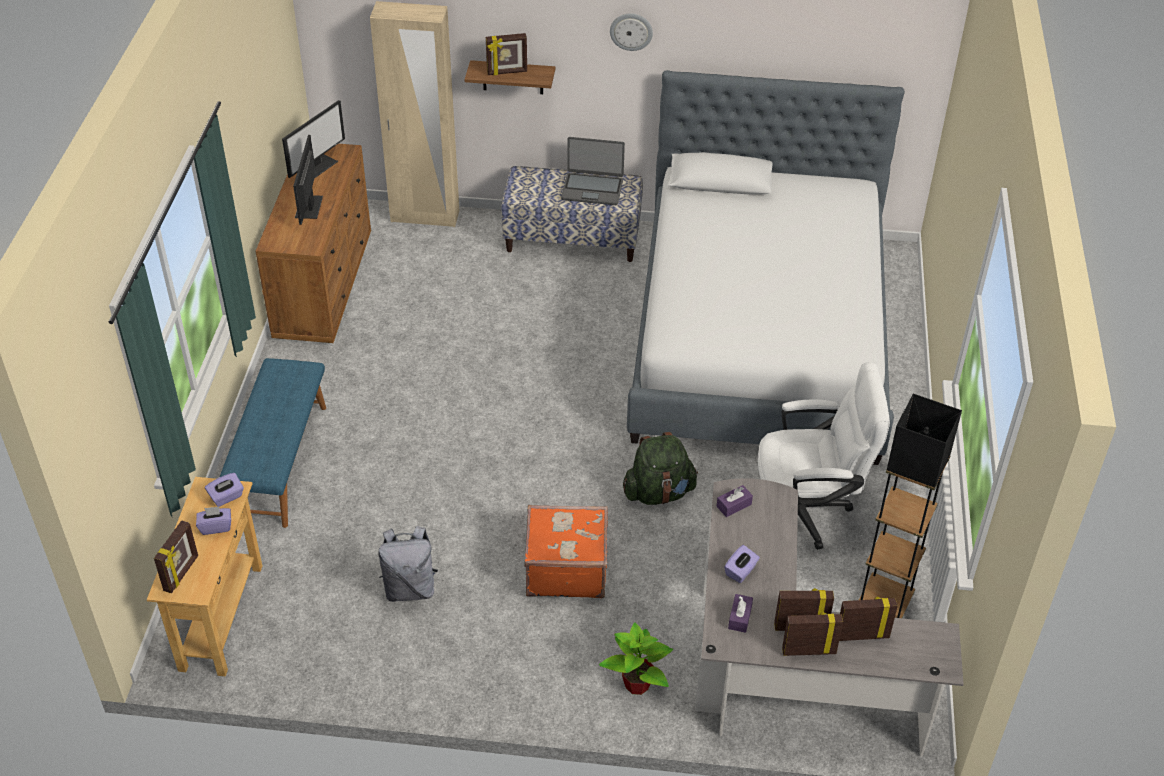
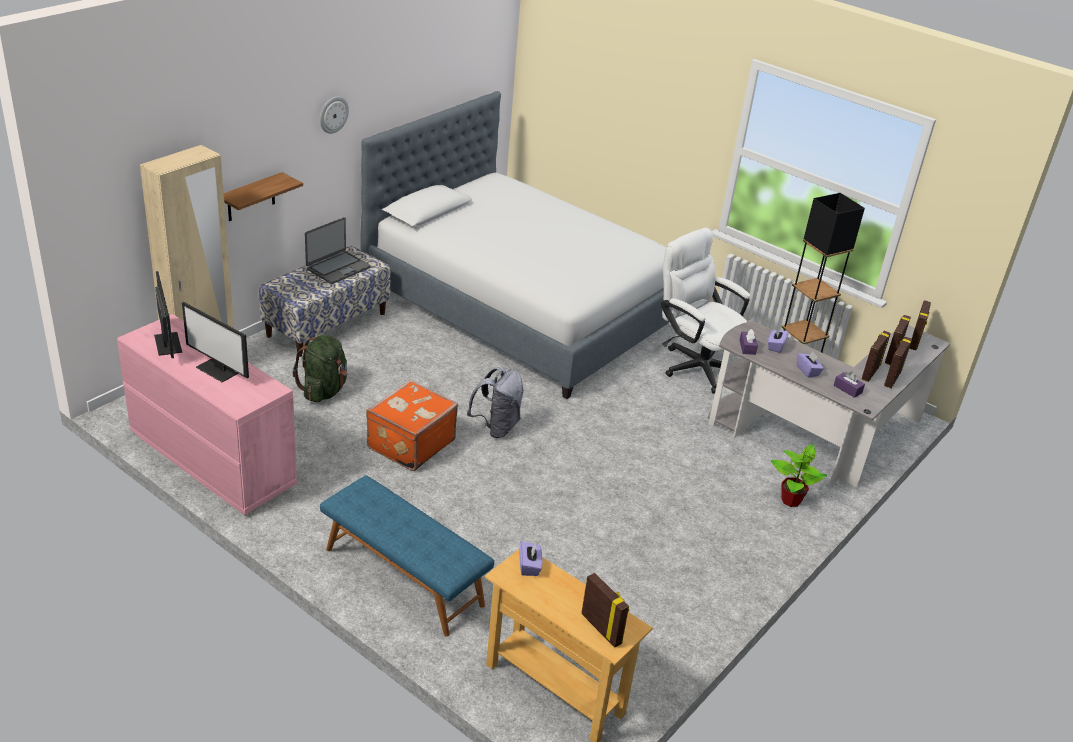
camera: 60 degrees left, 10 degrees down
(216, 527) = (561, 586): purple tissue box -> purple tissue box (775, 346)
(324, 284) = (211, 459): brown dresser -> pink dresser
(410, 588) = (615, 565): grey backpack -> grey backpack (496, 427)
(507, 72) = (259, 189): picture frame -> picture frame (915, 341)
(565, 568) = (660, 482): orange suitcase -> orange suitcase (409, 444)
(659, 492) = (625, 410): green backpack -> green backpack (324, 390)
(807, 510) = (695, 364): white office chair -> white office chair turned 75 degrees counterclockwise

